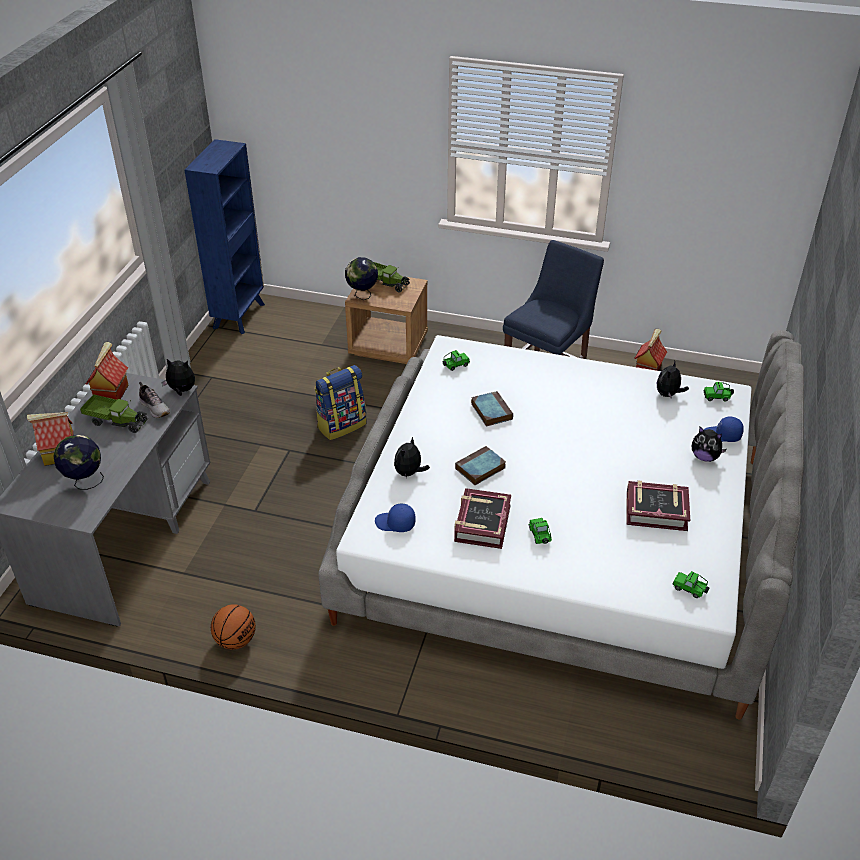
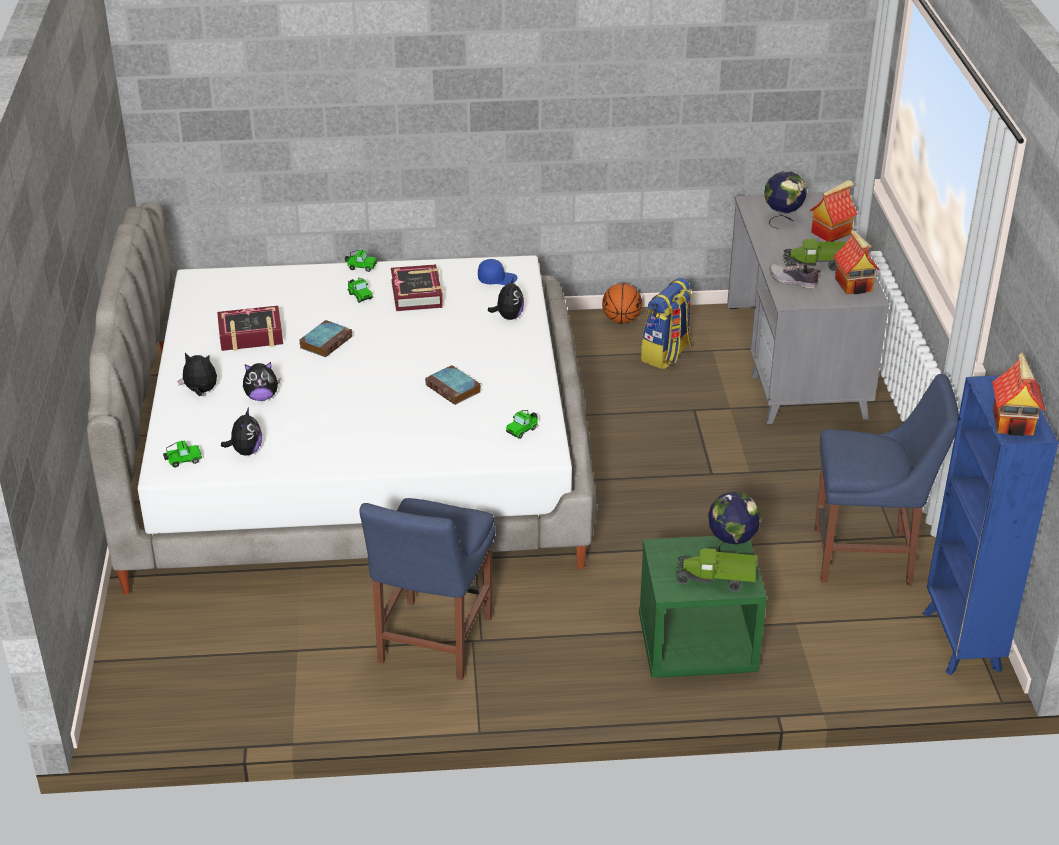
camera: 160 degrees right, 5 degrees down
(181, 391) = (786, 300): plush toy -> plush toy (262, 397)
(241, 369) = (868, 557): none -> blue chair
(341, 425) = (673, 516): backpack -> backpack (666, 355)
(389, 345) = (696, 647): brown nightstand -> green nightstand
(479, 469) = (440, 334): book -> book (326, 341)
(647, 369) = (281, 706): toy house -> toy house (1014, 422)
(690, 589) = (215, 287): toy car -> toy car (360, 267)
(722, 435) = (179, 418): blue cap -> none

